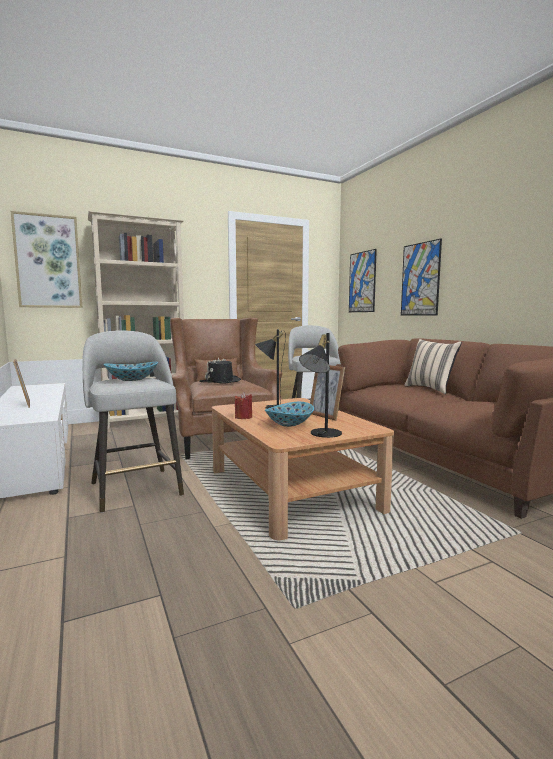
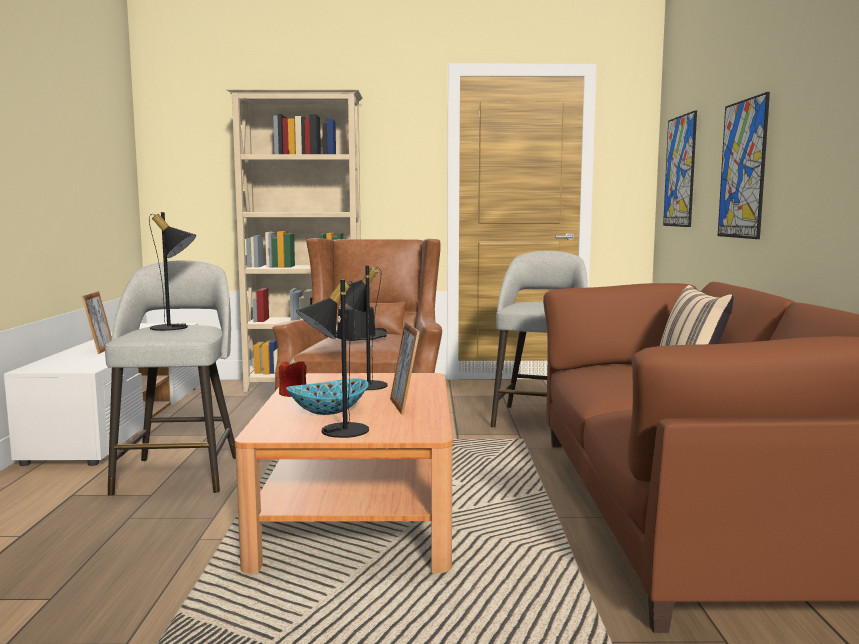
camera: 25 degrees right, 0 degrees up
(48, 261) = (191, 159): picture -> none
(132, 379) = (175, 328): bowl -> black table lamp

